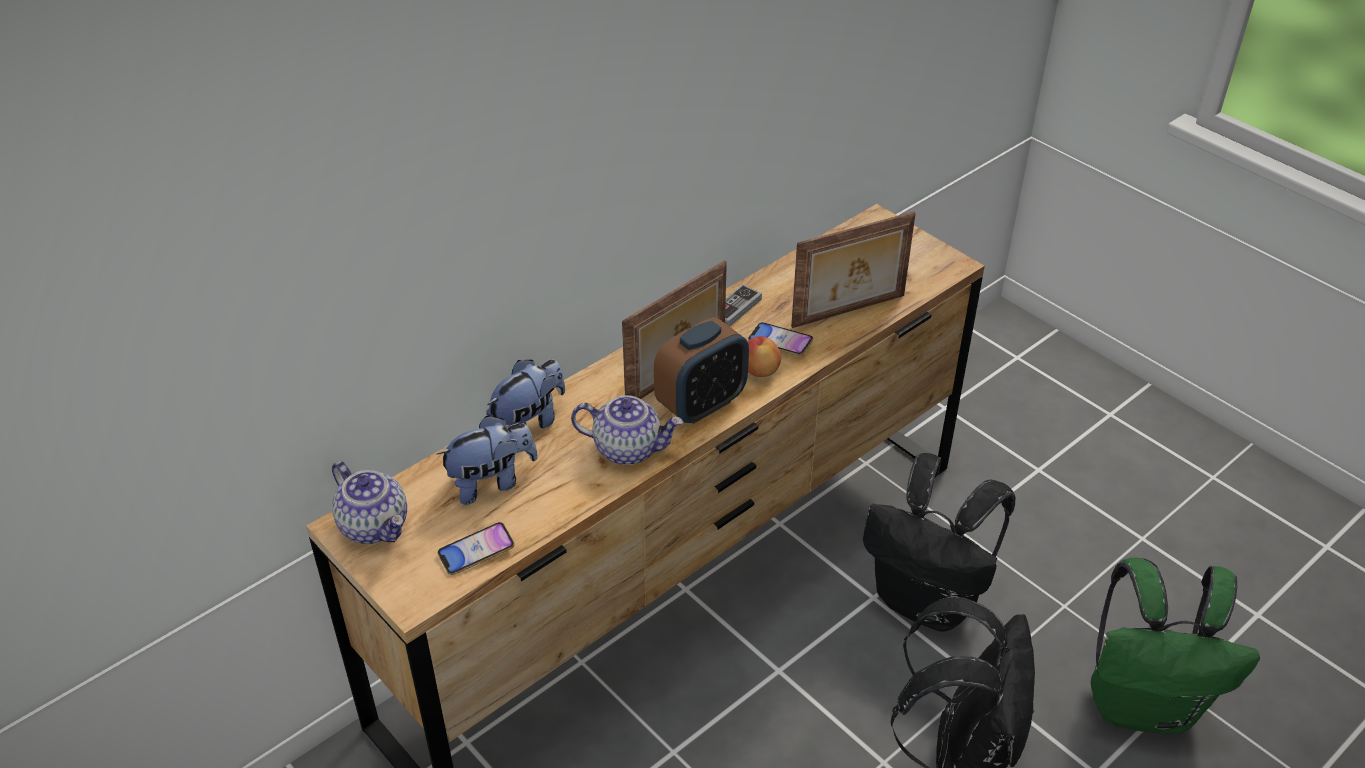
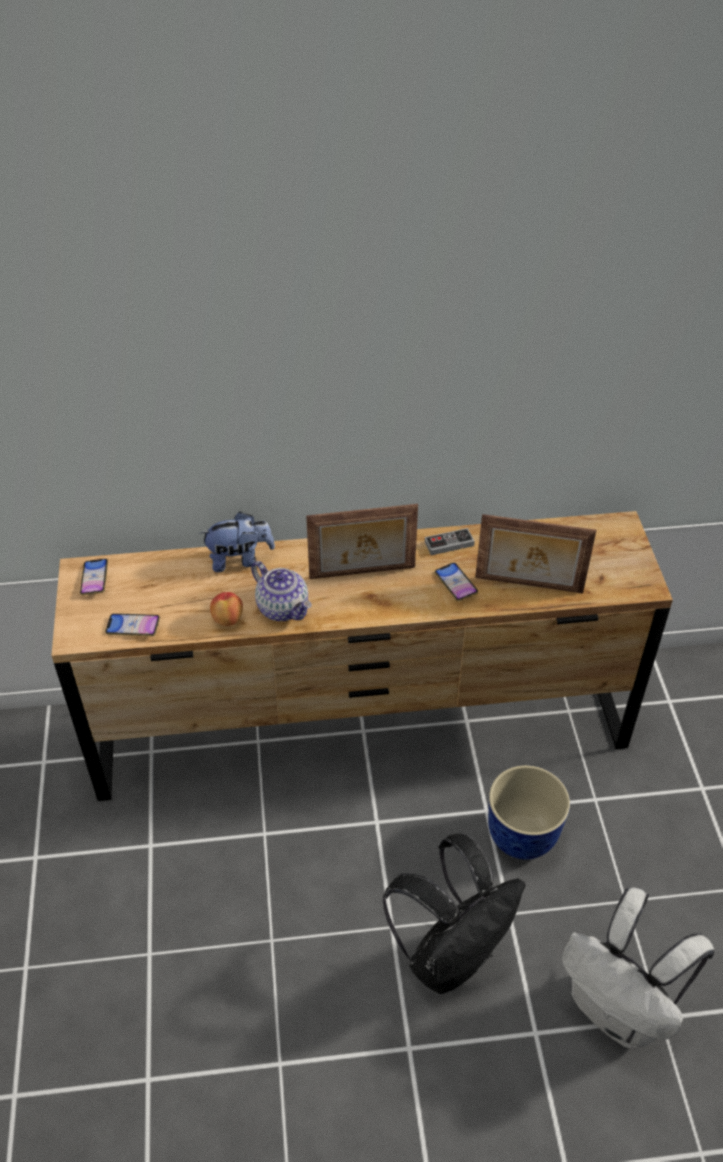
camera: 35 degrees right, 5 degrees up
(375, 526) = (95, 579): teapot -> phone
(491, 482) = (182, 586): plush toy -> none
(701, 404) = (358, 602): alarm clock -> none
(760, 371) = (421, 598): apple -> apple (227, 619)
(927, 601) = (523, 836): black backpack -> planter
(1143, 705) = (619, 1009): green backpack -> white backpack

